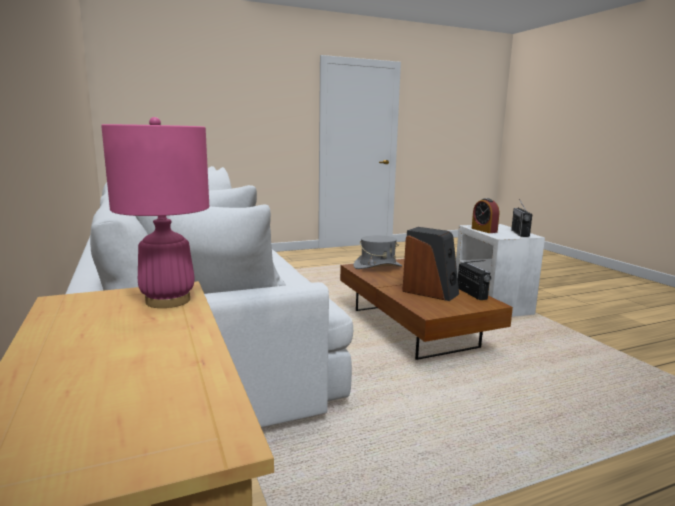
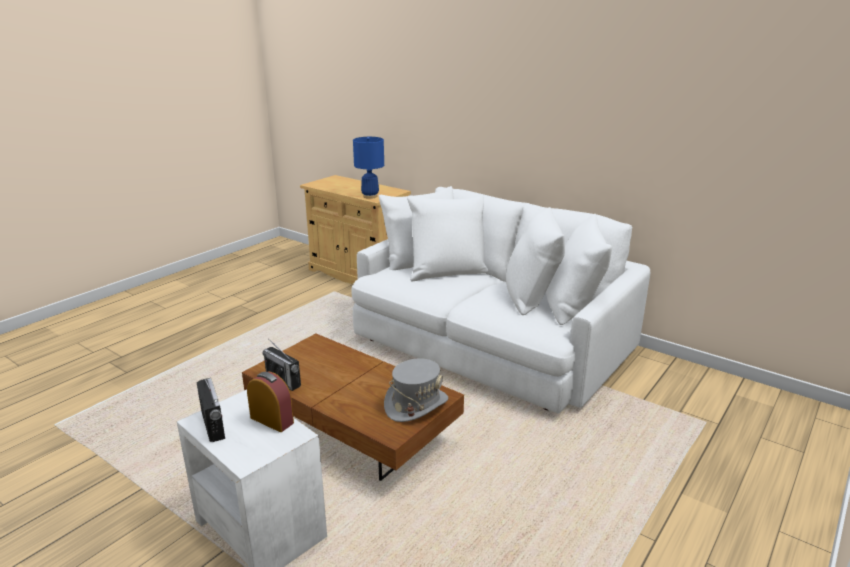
camera: 150 degrees right, 10 degrees up
(168, 300) = (370, 196): pink table lamp -> blue table lamp
(430, 292) = (326, 370): speaker -> none

